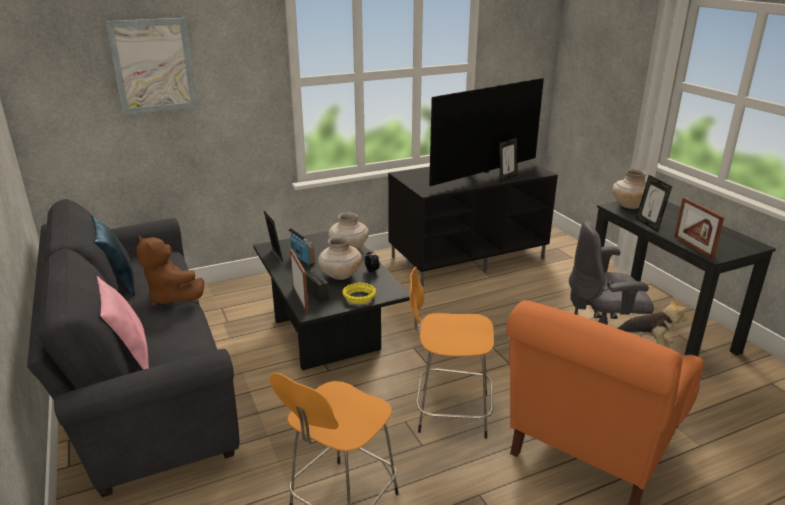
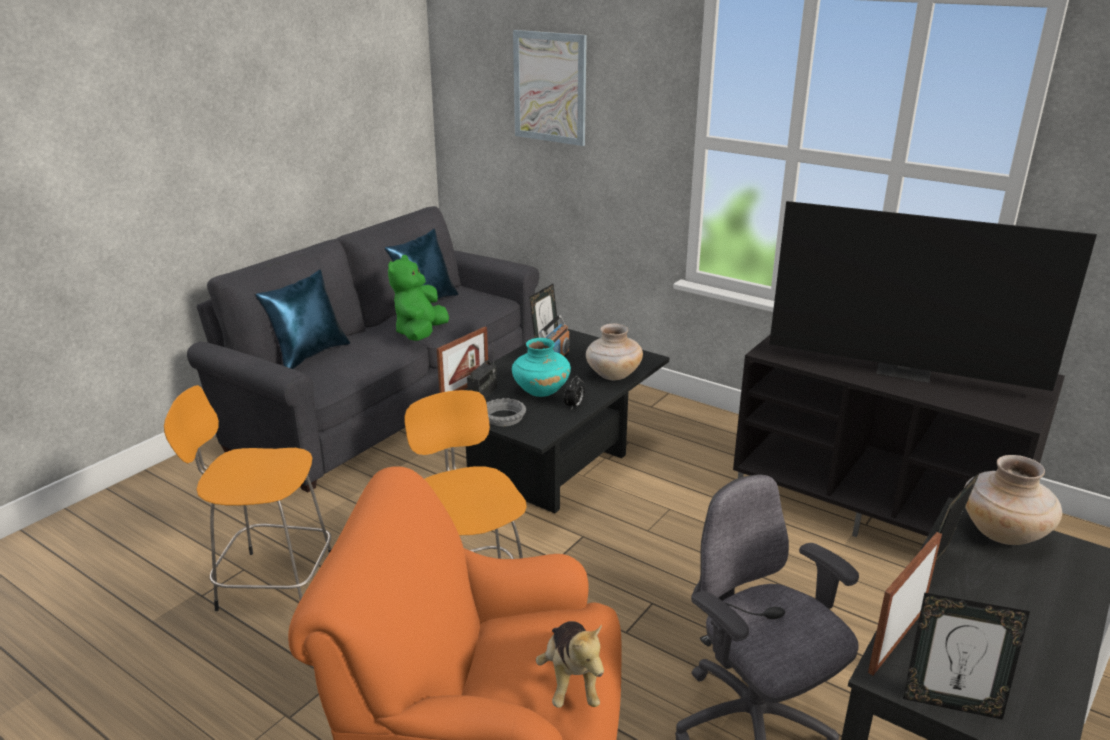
camera: 60 degrees right, 0 degrees up
(129, 357) = (309, 355): pink pillow -> blue pillow
(172, 298) = (420, 334): brown plush toy -> green plush toy
(340, 275) = (541, 391): beige vase -> turquoise vase
(359, 296) = (504, 417): yellow bowl -> grey bowl
(506, 177) = (935, 393): picture frame -> picture frame (951, 703)

